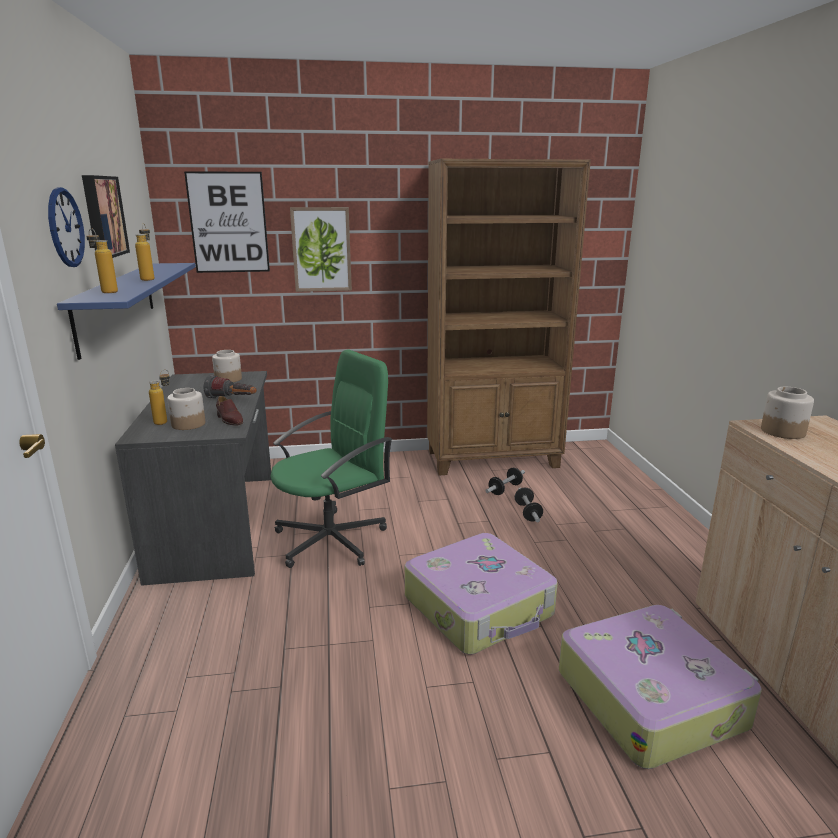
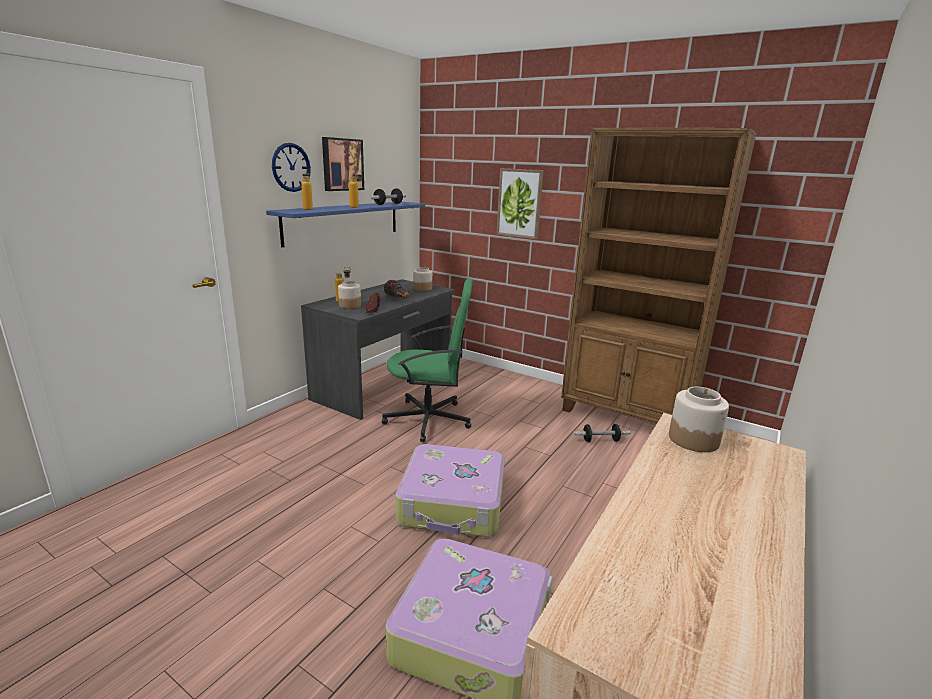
camera: 40 degrees right, 0 degrees up
(228, 223) = (461, 177): picture -> none
(527, 513) = (591, 464): dumbbell -> dumbbell (388, 204)

